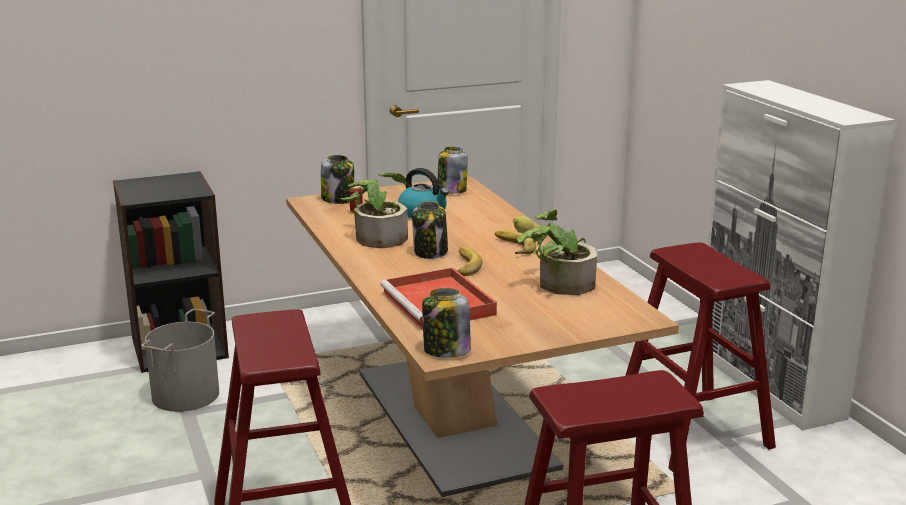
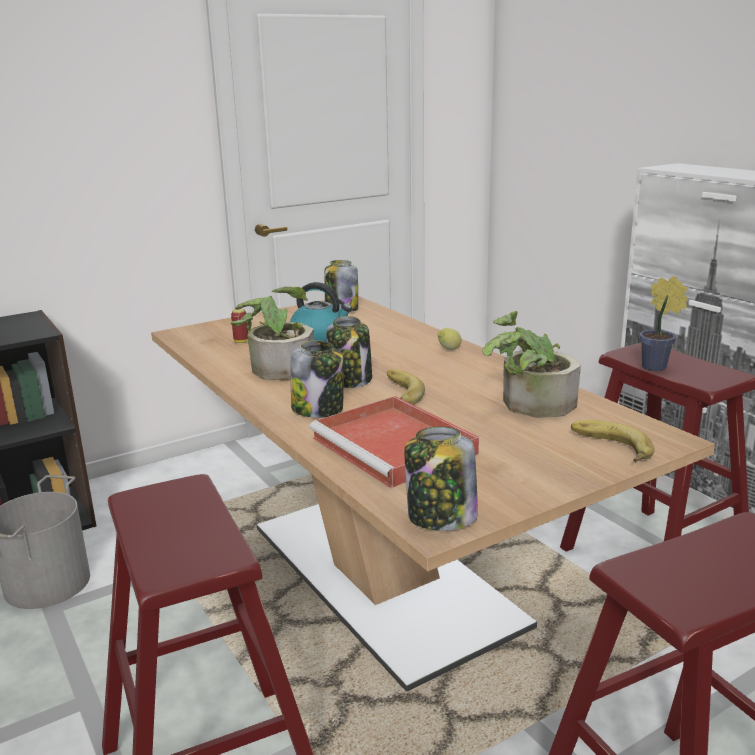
camera: 10 degrees left, 0 degrees up
(338, 199) = (214, 329): jar -> jar (319, 409)
(511, 247) = (444, 365): banana -> banana (609, 447)
(689, 265) = (657, 367): none -> potted plant

